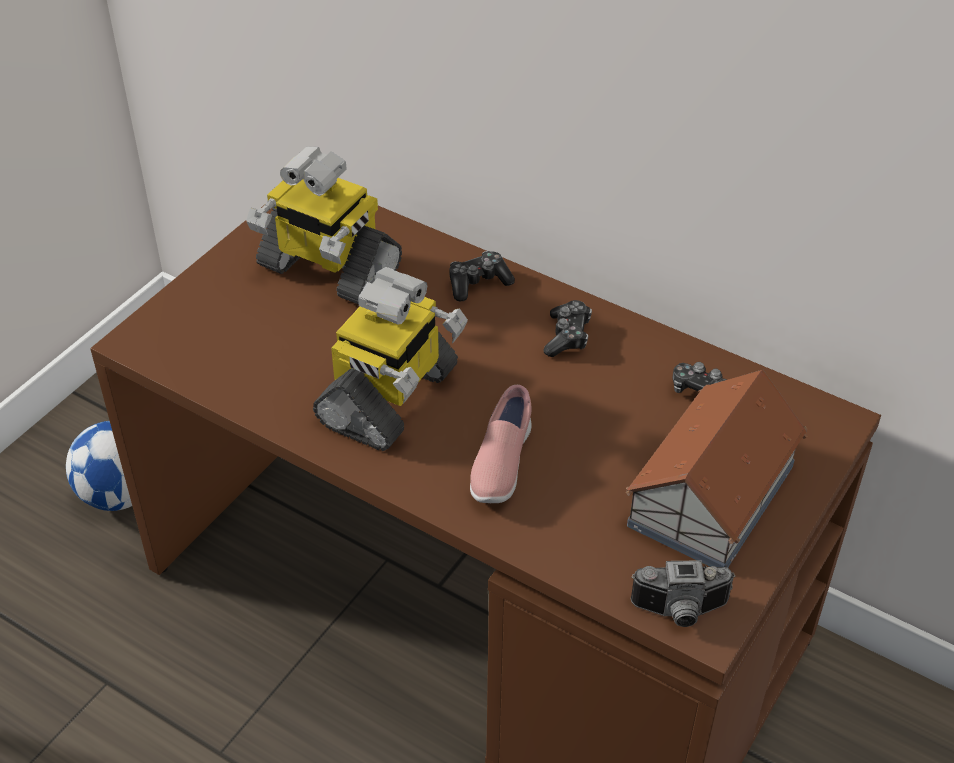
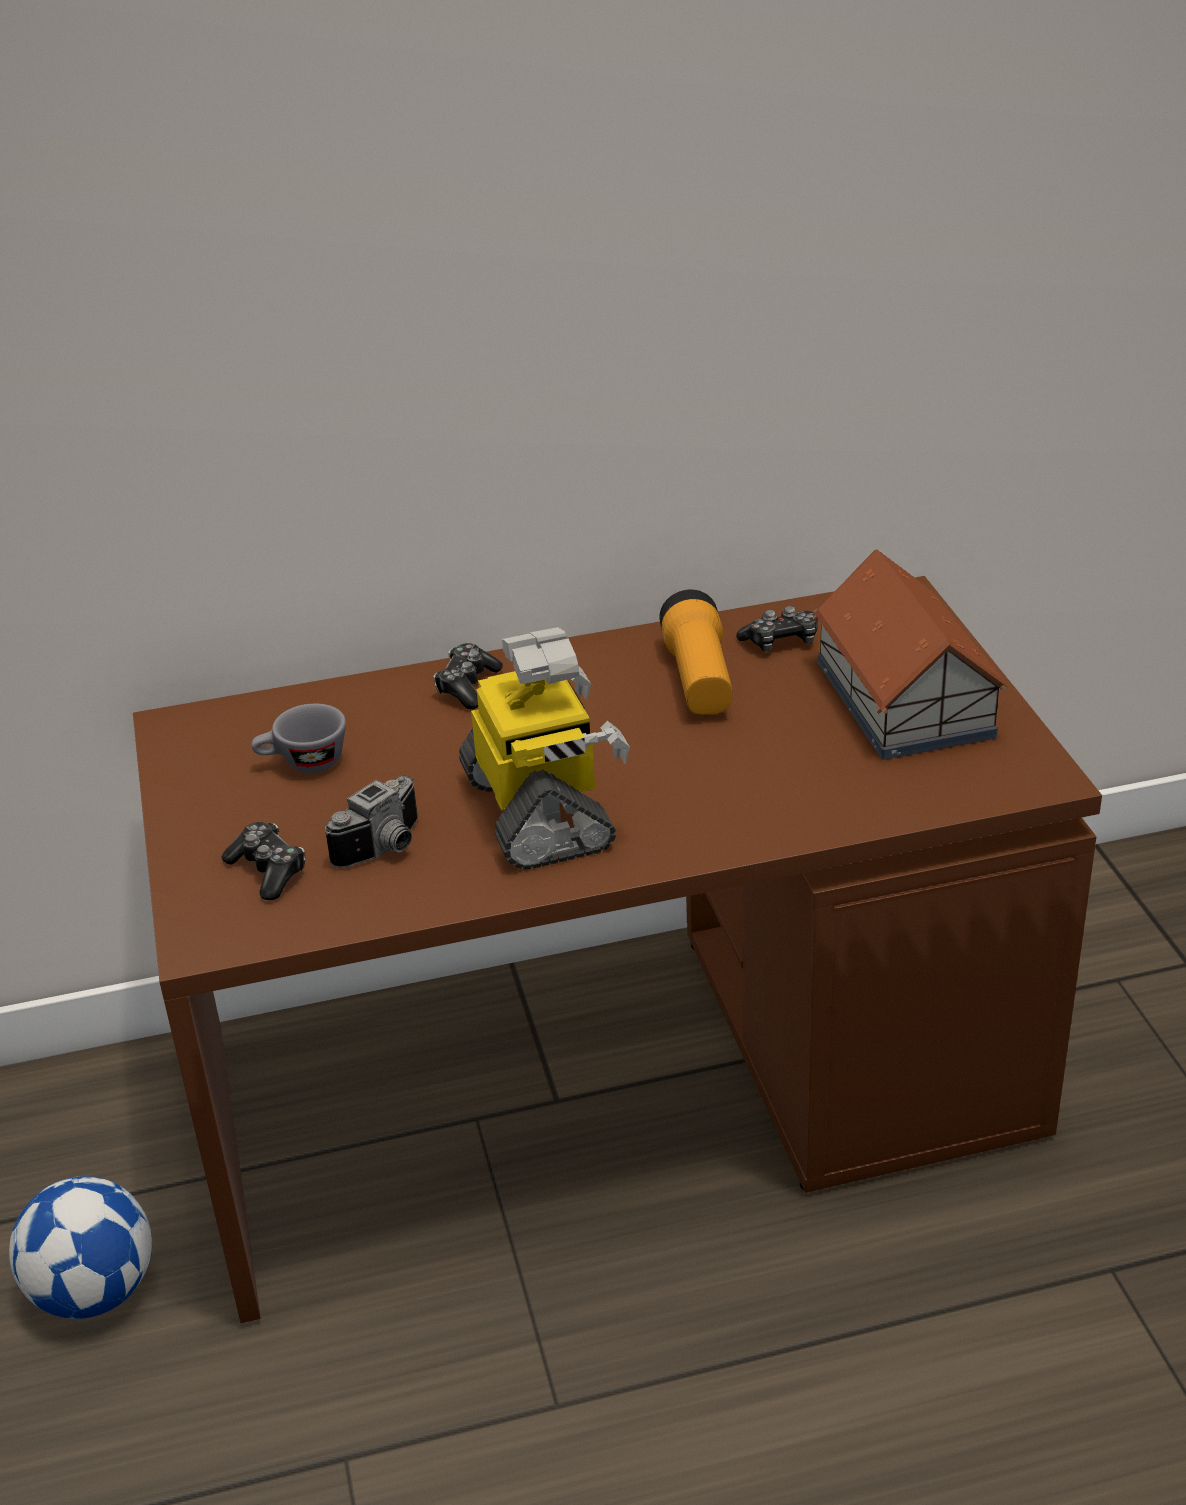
camera: 45 degrees left, 10 degrees down
(327, 269) = (303, 764): toy robot -> grey cup
(500, 464) = (717, 790): pink shoe -> none
(567, 336) = (612, 673): game controller -> game controller (268, 870)
(610, 379) = (698, 679): none -> flashlight
(680, 612) = (1012, 782): camera -> camera (386, 848)

